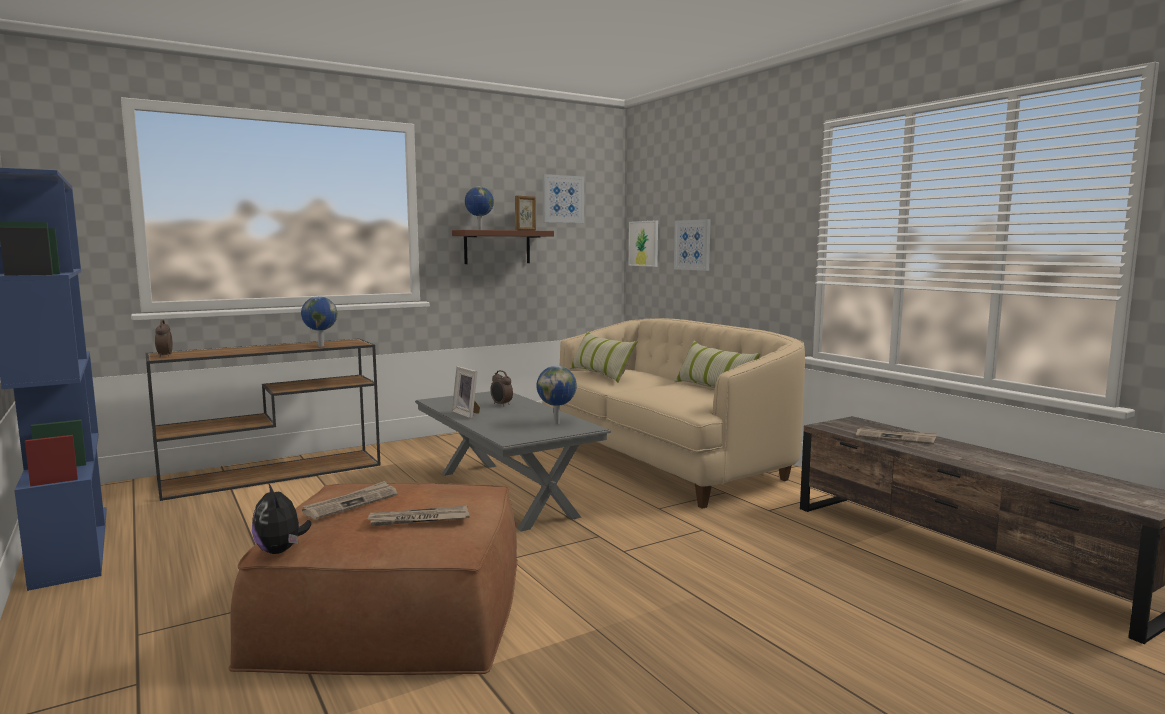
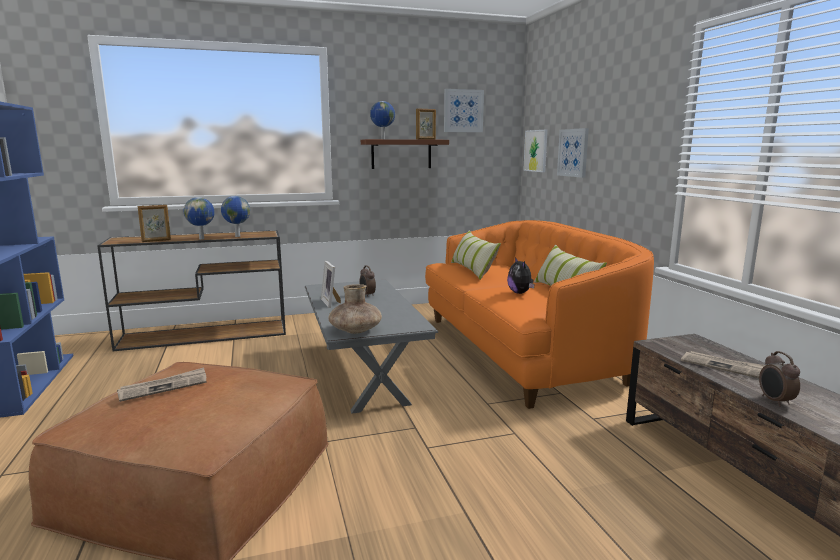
camera: 15 degrees right, 5 degrees up
(164, 356) = (116, 241): alarm clock -> alarm clock (775, 401)
(221, 354) = (156, 241): none -> picture frame
(281, 551) = (70, 431): plush toy -> plush toy (520, 293)
(418, 519) = (197, 413): newspaper -> none
(524, 436) = (355, 331): none -> brown vase
(557, 423) = (396, 318): globe -> globe (202, 239)
(662, 459) = (520, 350): beige sofa -> orange sofa

